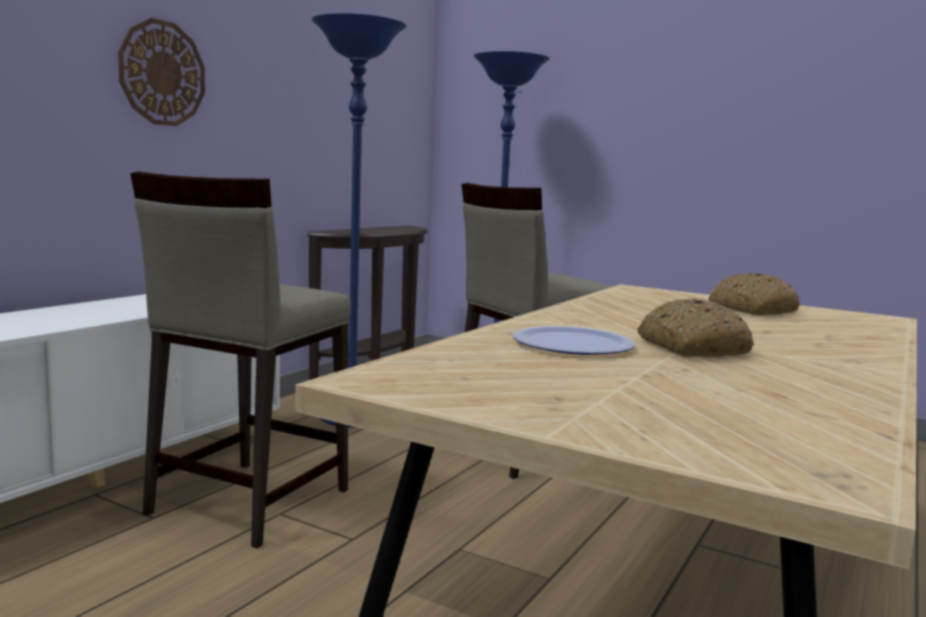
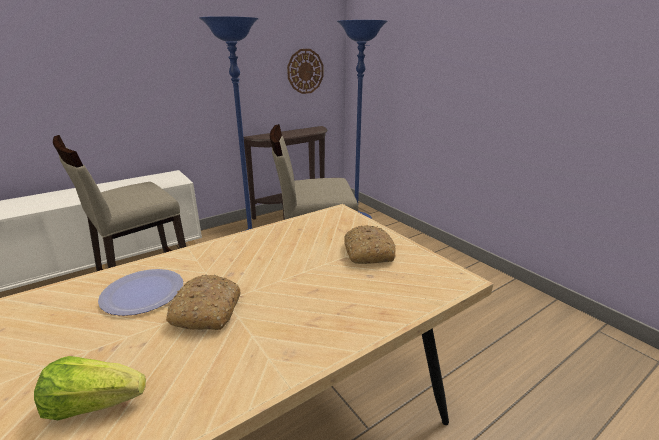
camera: 25 degrees right, 15 degrees up
(162, 73) = (126, 61): wall clock -> wall clock (305, 71)
(752, 398) = (94, 404): none -> lettuce

